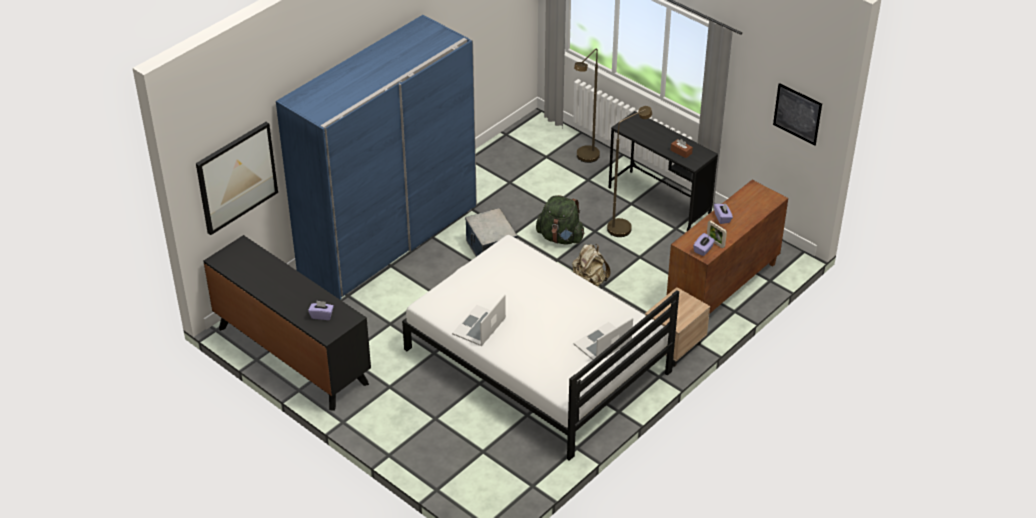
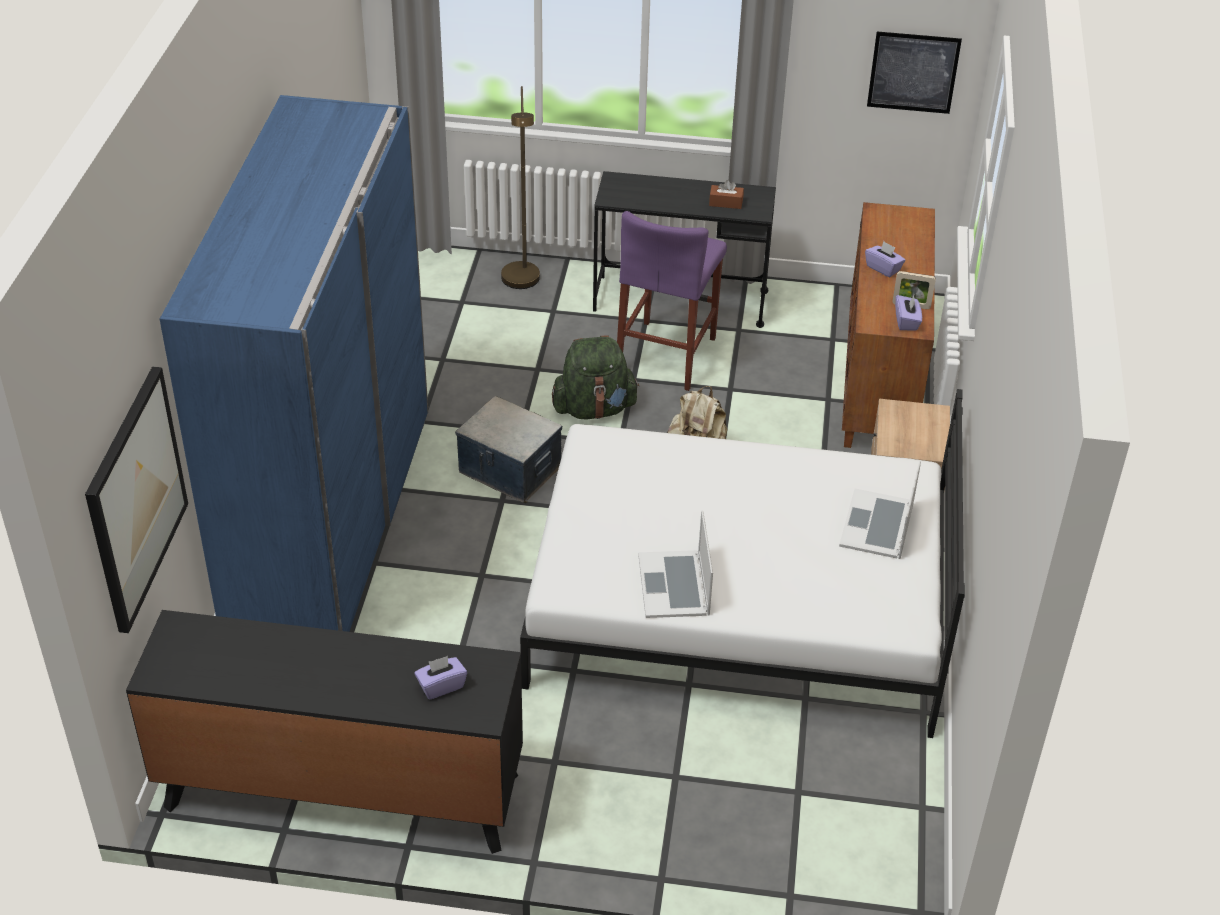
camera: 35 degrees left, 0 degrees up
(624, 226) = (666, 355): brown floor lamp -> purple stool

